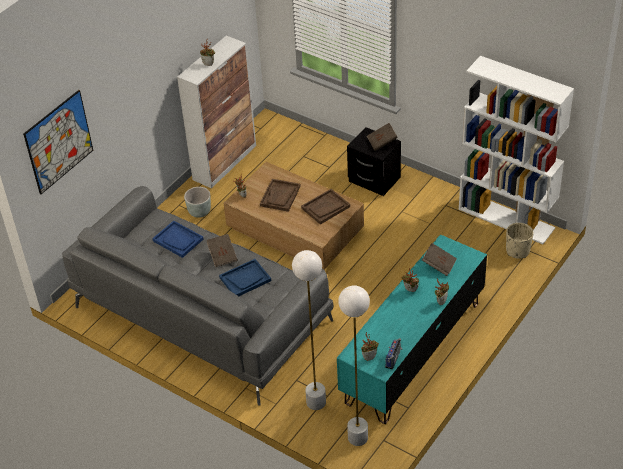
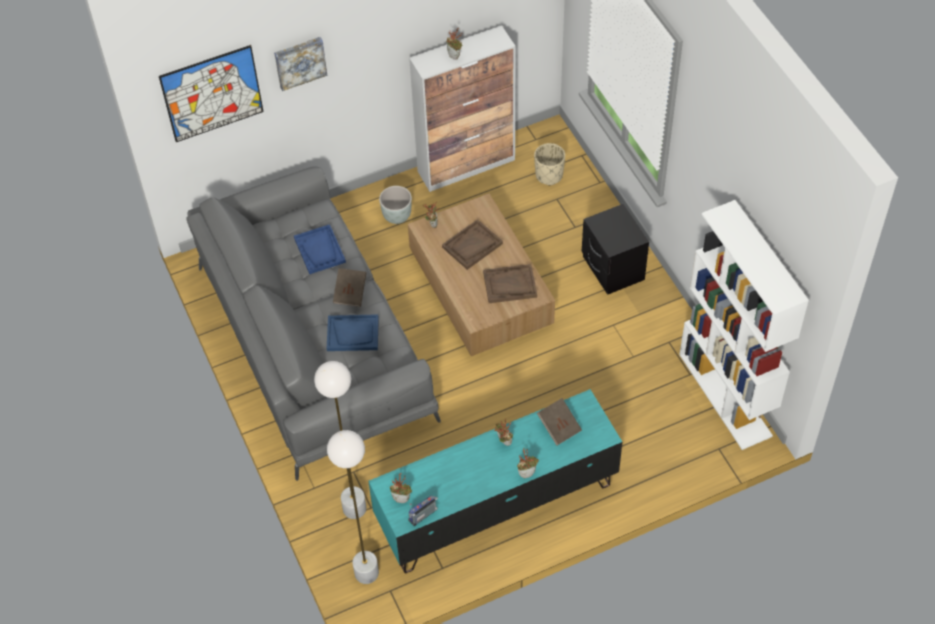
camera: 30 degrees right, 10 degrees up
(110, 98) = (300, 62): none -> picture
(382, 142) = (626, 233): brown book -> none
(518, 251) = (706, 443): beige planter -> beige planter (549, 175)

